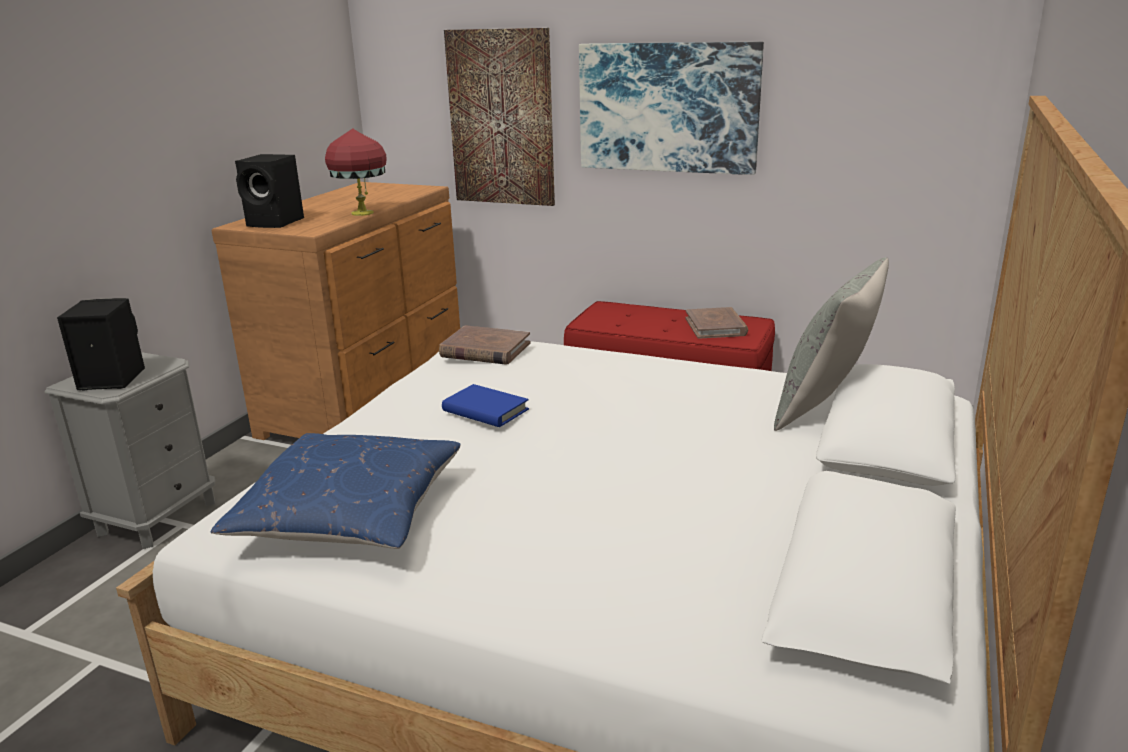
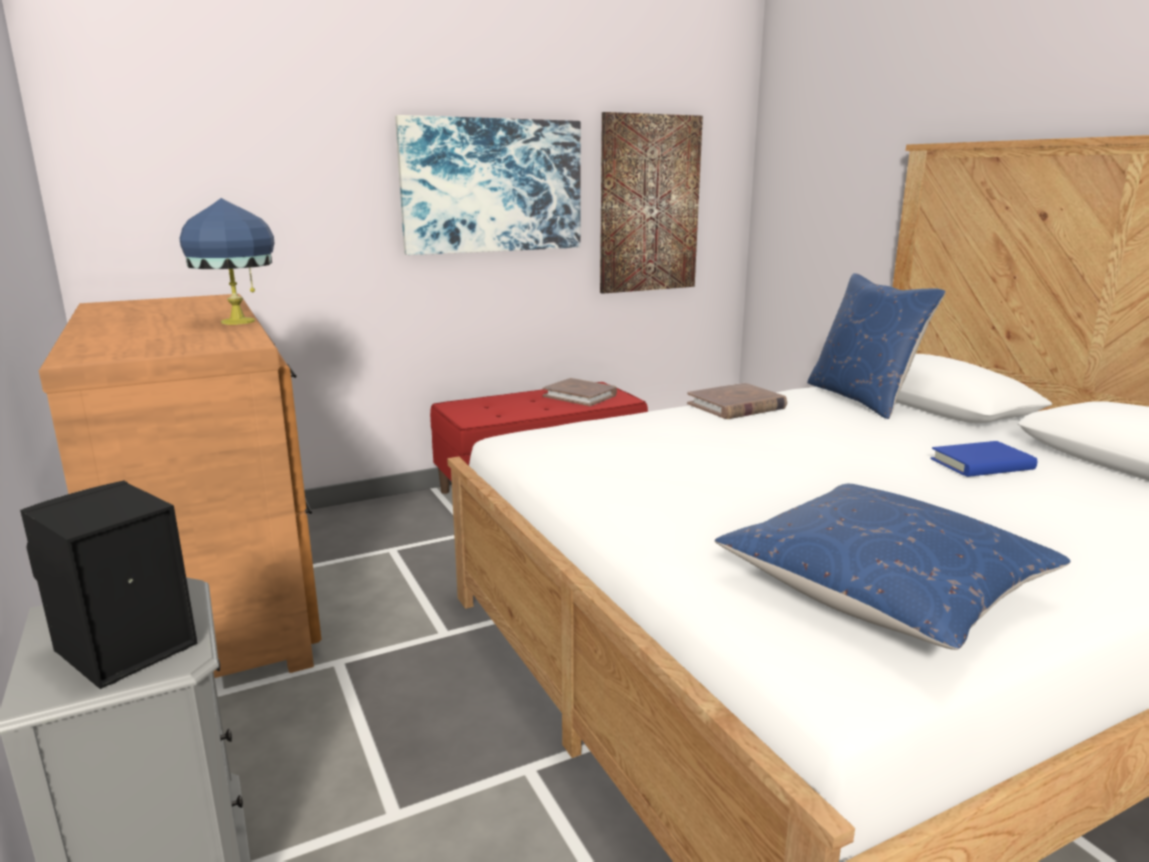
camera: 50 degrees left, 5 degrees down
(277, 222) = (142, 345): black speaker -> none
(361, 213) = (238, 322): red table lamp -> blue table lamp
(485, 350) = (564, 438): brown book -> brown book (736, 406)
(485, 410) = (713, 475): blue book -> blue book (982, 464)
(501, 118) = (293, 204): picture -> picture (649, 204)
(825, 406) = (862, 399): grey pillow -> blue pillow

